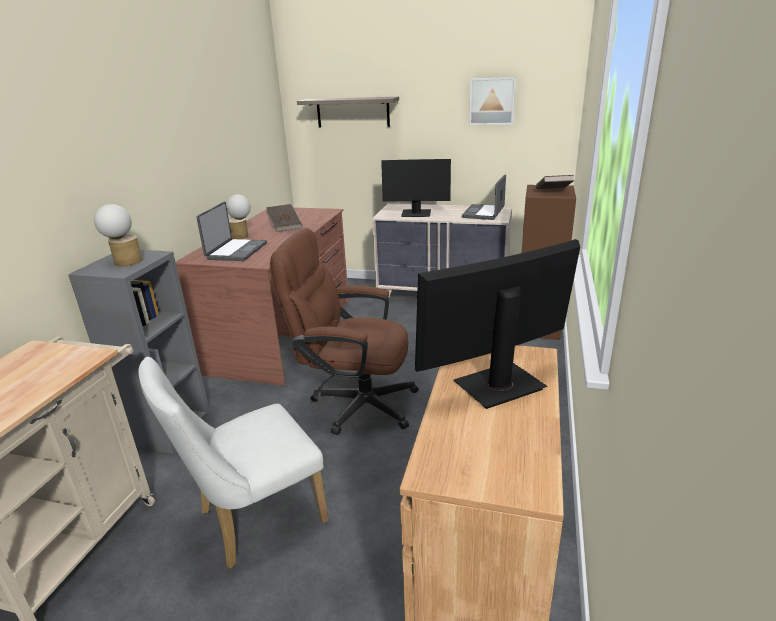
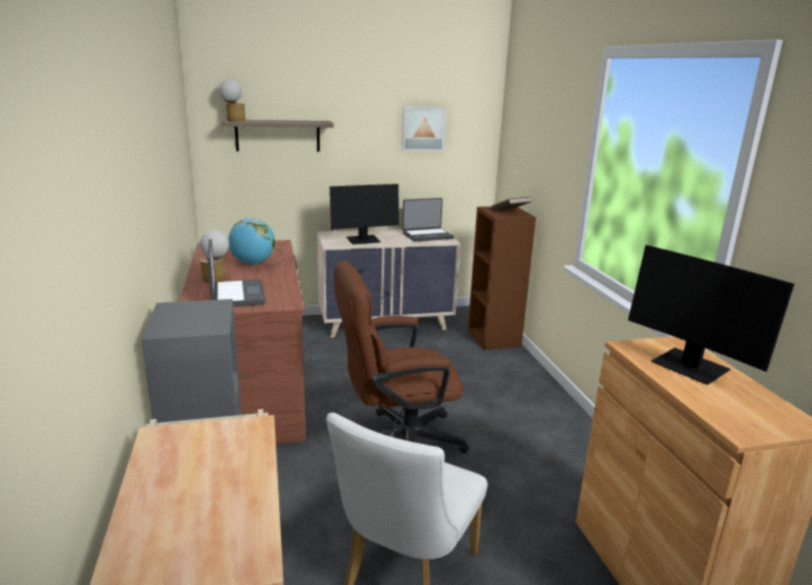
camera: 30 degrees left, 5 degrees down
(125, 261) = (193, 316): table lamp -> table lamp (233, 120)
(285, 226) = (253, 263): brown book -> globe
(484, 213) = (427, 235): laptop -> laptop turned 105 degrees counterclockwise
(498, 385) = (690, 367): monitor -> monitor turned 75 degrees counterclockwise

